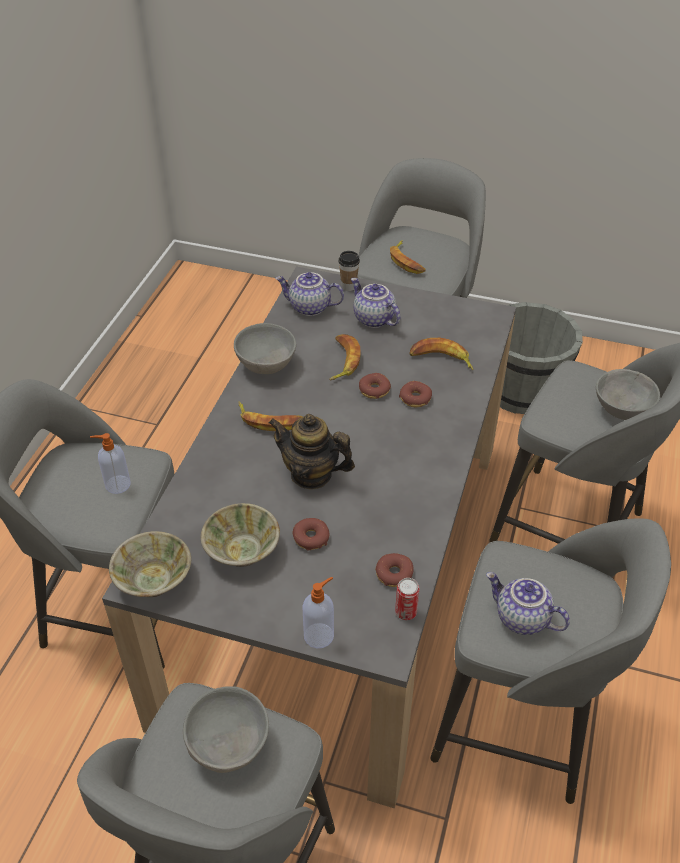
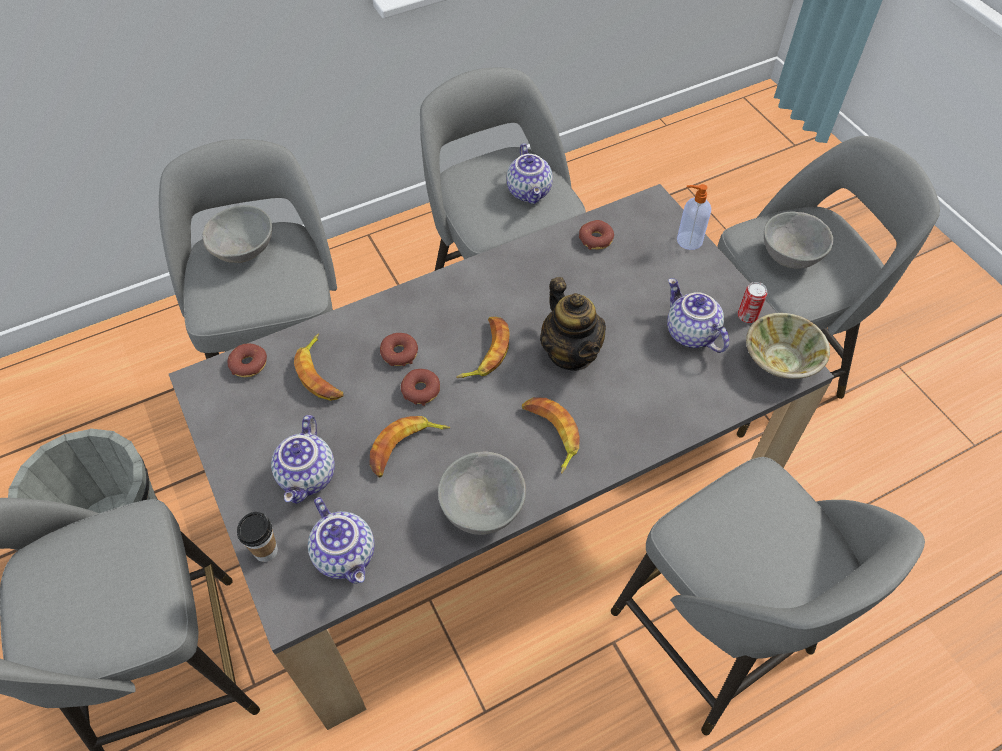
camera: 135 degrees left, 10 degrees up
(117, 484) = (735, 522): soap dispenser -> none
(242, 549) = (689, 333): beige bowl -> teapot
(311, 538) = (627, 304): donut -> donut (249, 364)
(406, 612) = (616, 214): can -> can (747, 316)
(407, 261) = (118, 583): banana -> banana (485, 352)

